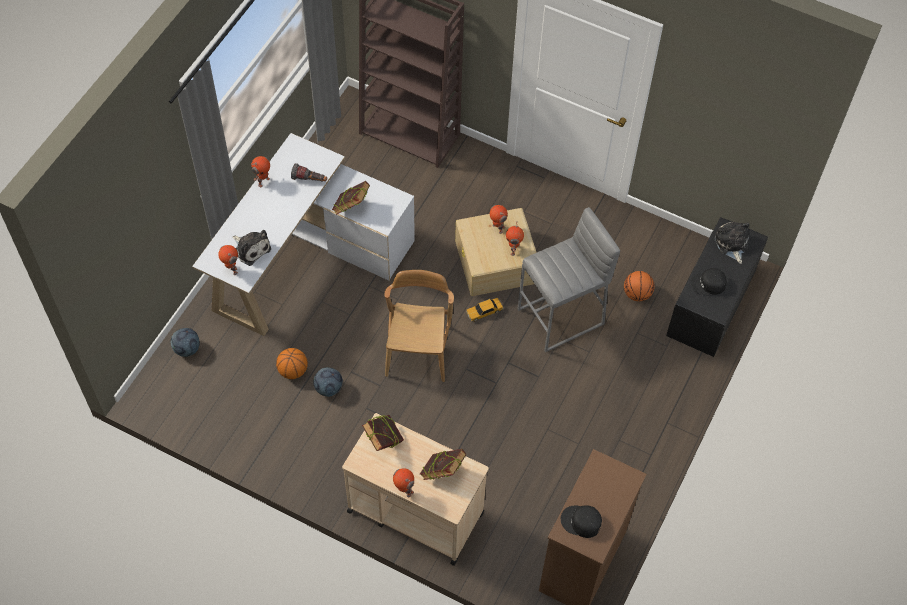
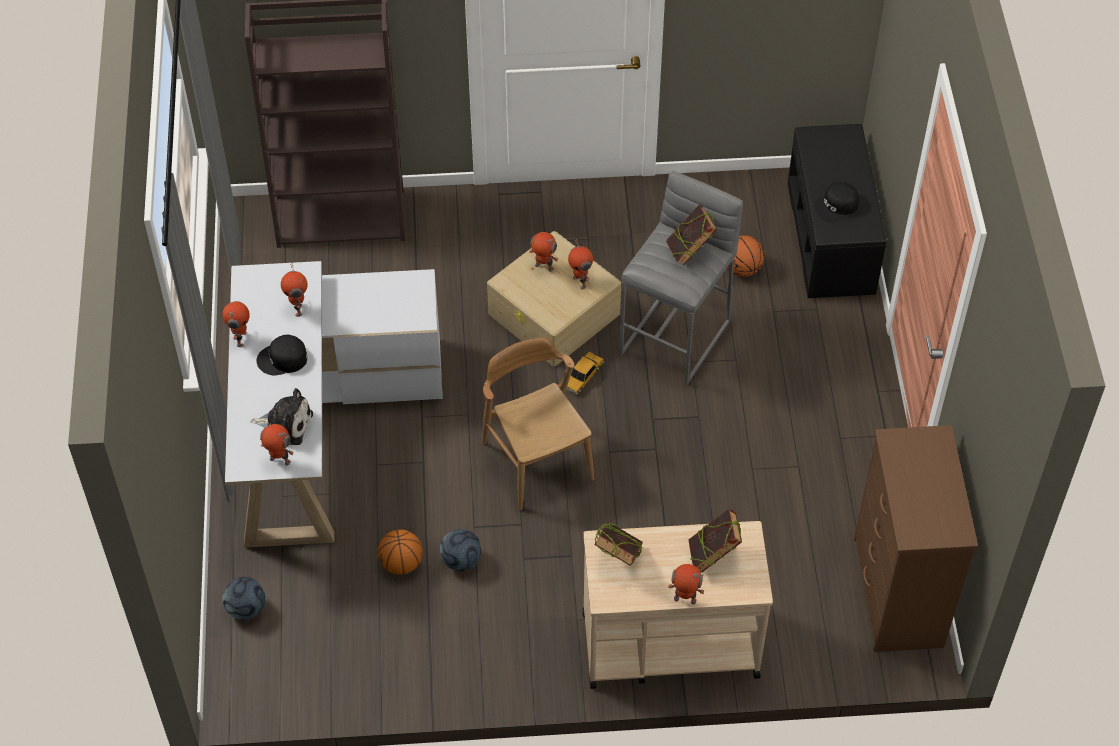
camera: 30 degrees left, 5 degrees down
(309, 180) = (298, 308): flashlight -> toy robot
(351, 208) = (368, 319): book -> book (690, 251)
(581, 522) = (922, 514): black cap -> black cap (283, 359)
(731, 244) = (829, 150): plush toy -> none

